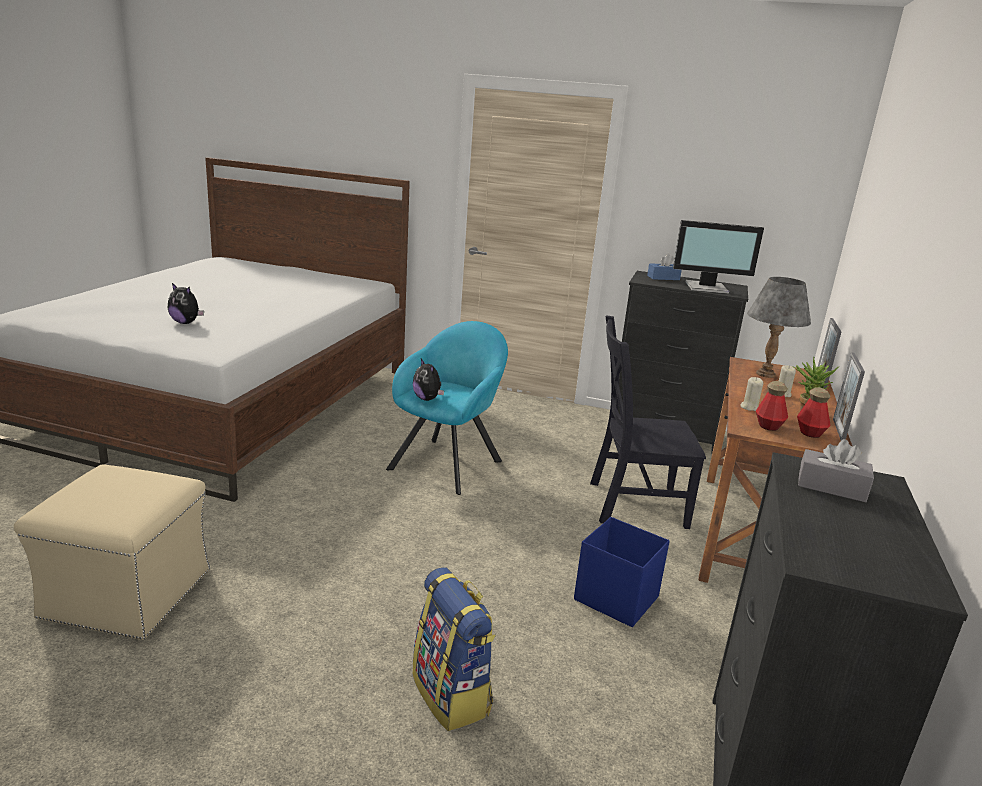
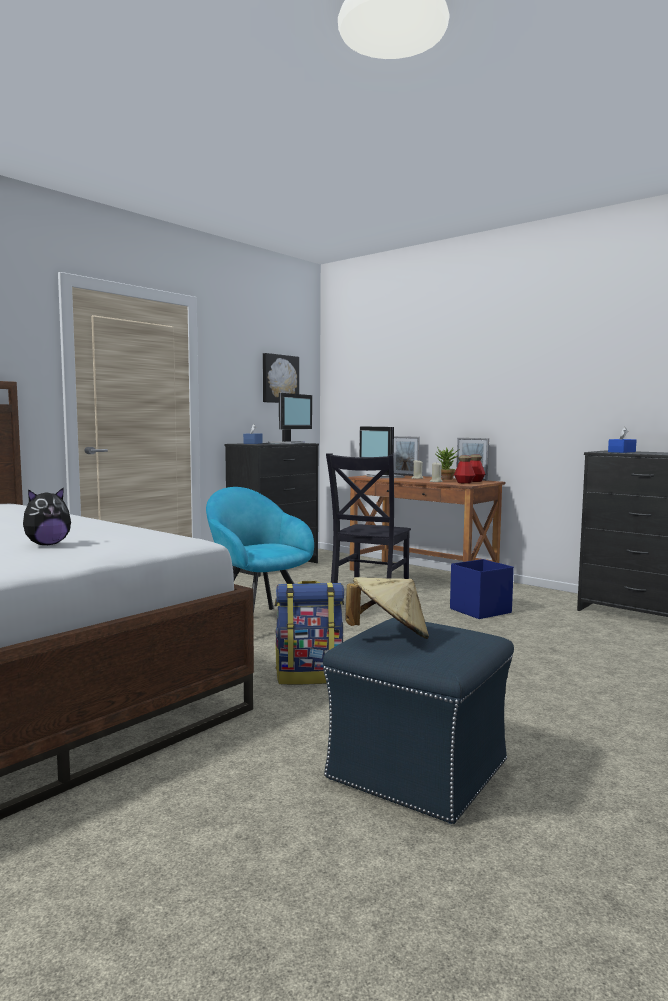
camera: 65 degrees left, 15 degrees down
(115, 479) = (389, 636): none -> beige hat
(126, 595) = (419, 770): beige ottoman -> blue ottoman
(427, 399) = (266, 554): plush toy -> none
(452, 695) = (576, 660): backpack -> backpack (310, 676)
(758, 196) = (279, 379): none -> picture
(766, 374) = (384, 477): grey table lamp -> monitor
(831, 487) = (621, 452): grey tissue box -> blue tissue box

